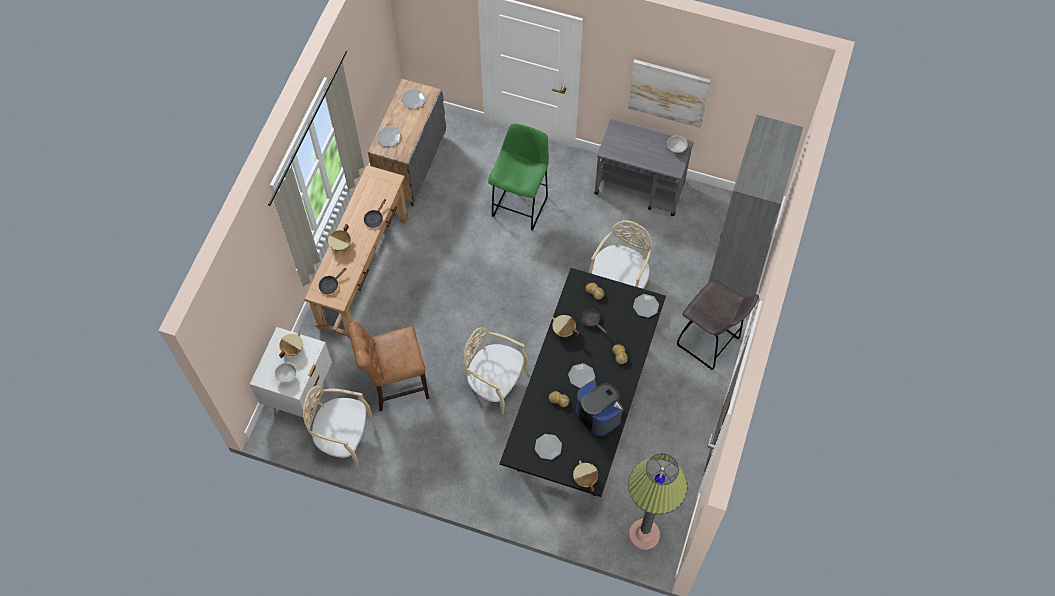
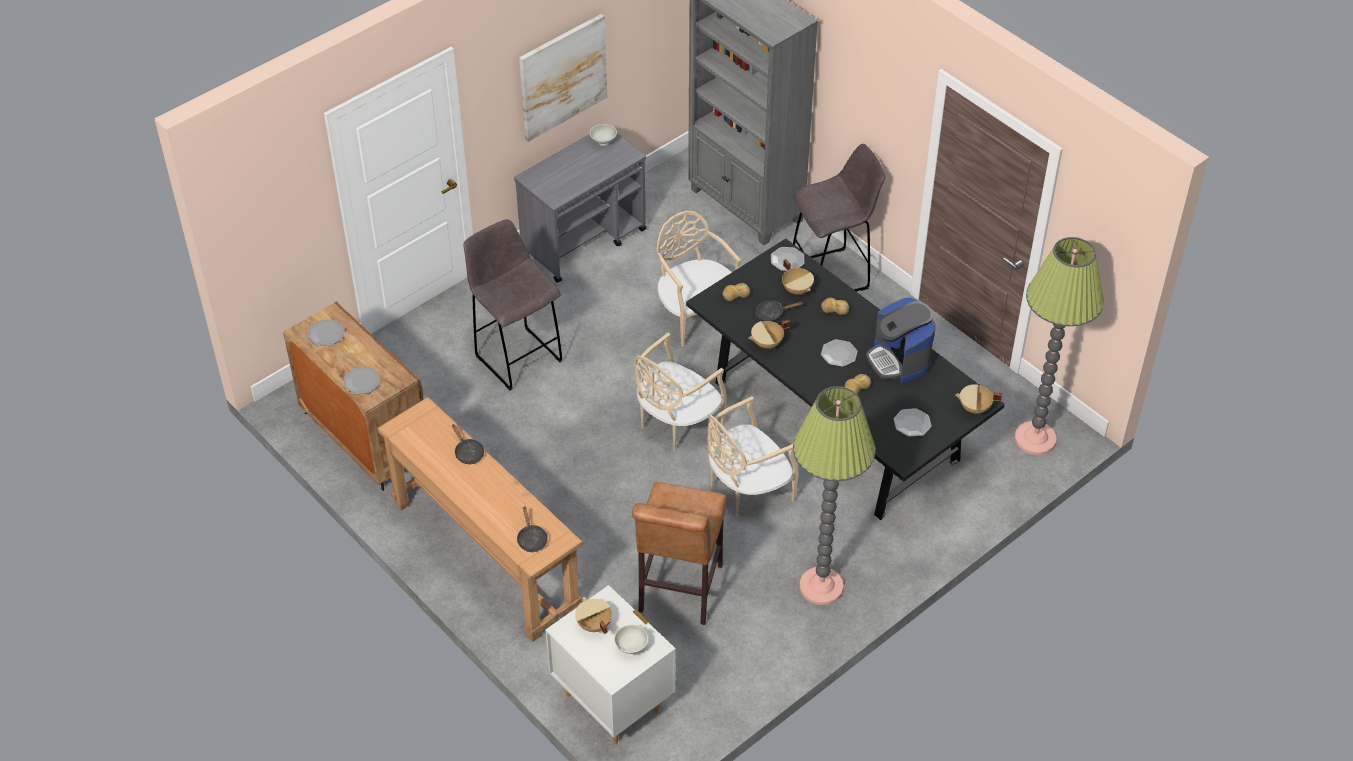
camera: 60 degrees left, 15 degrees down
(341, 245) = (480, 503): beige cooking pot -> beige cooking pot (797, 289)
(343, 437) = (715, 681): beige chair -> beige chair (676, 423)
(411, 165) = (364, 437): grey cabinet -> brown cabinet
(444, 461) = (821, 587): none -> floor lamp
(520, 206) = (517, 357): green stool -> grey stool
(599, 414) = (899, 360): coffee machine -> coffee machine turned 105 degrees counterclockwise

